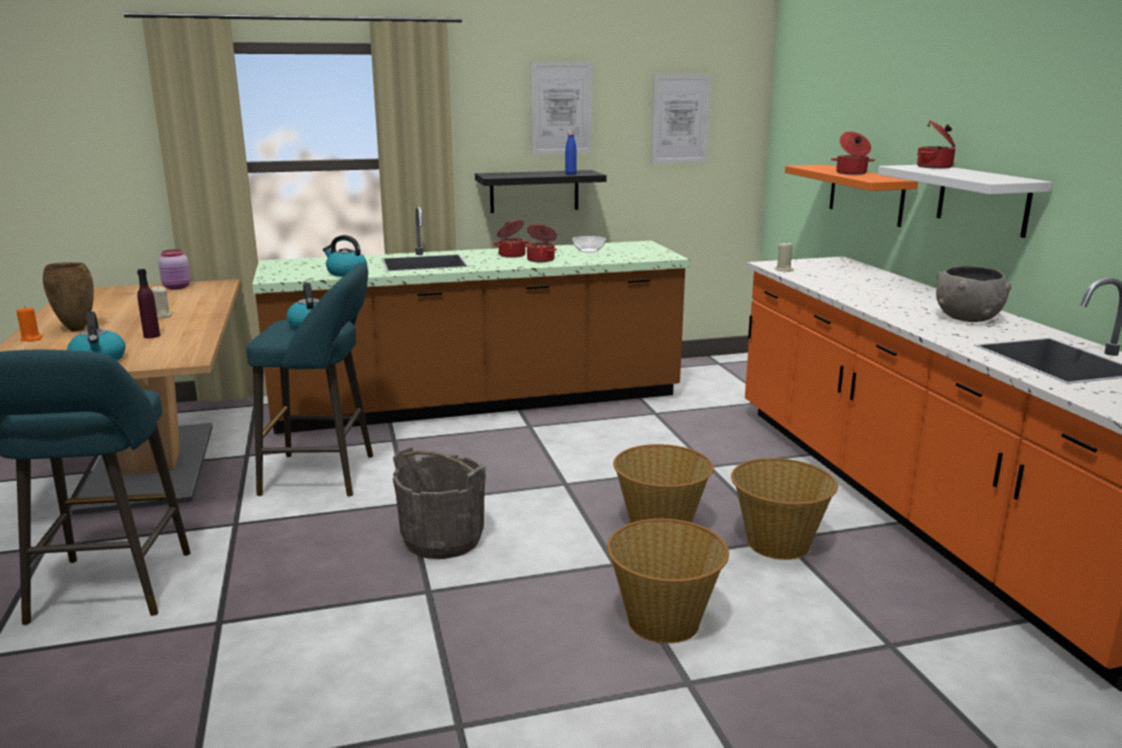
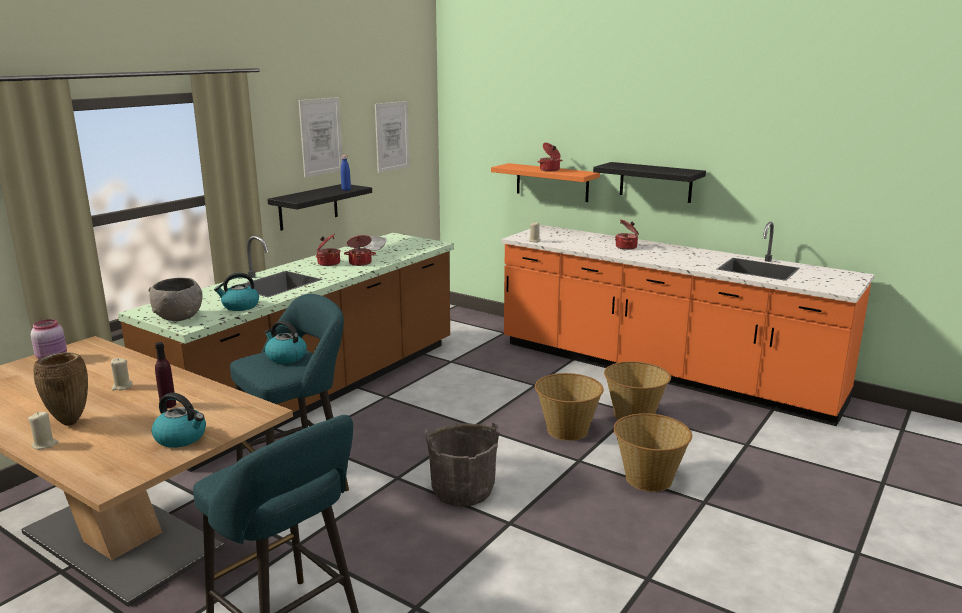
camera: 40 degrees left, 0 degrees up
(31, 339) = (45, 444): orange candle -> beige candle
(935, 167) = (623, 164): cooking pot -> cooking pot (627, 247)
(967, 318) = (682, 254): grey bowl -> grey bowl (178, 317)
(983, 199) = (655, 182): white shelf -> black shelf

